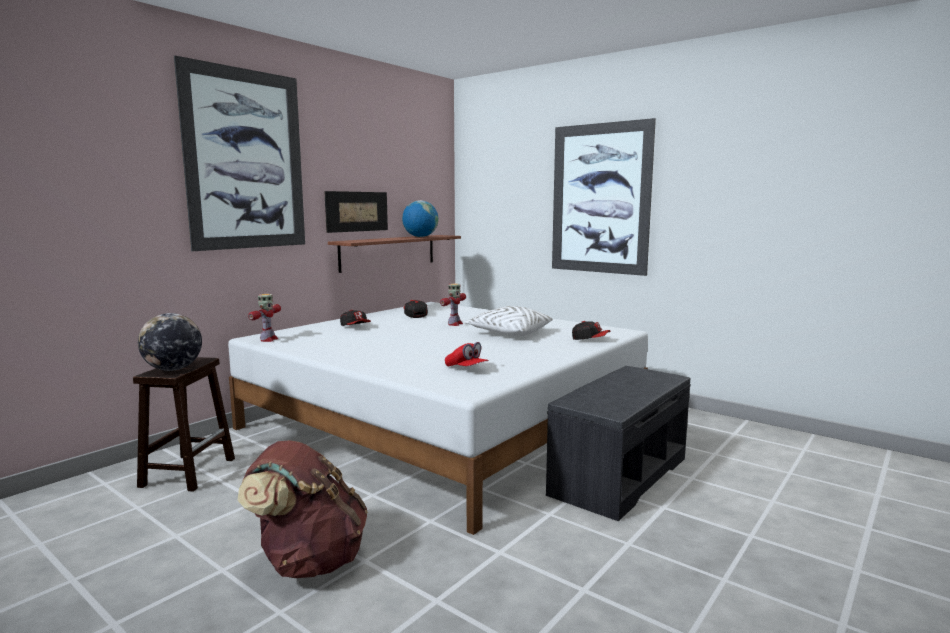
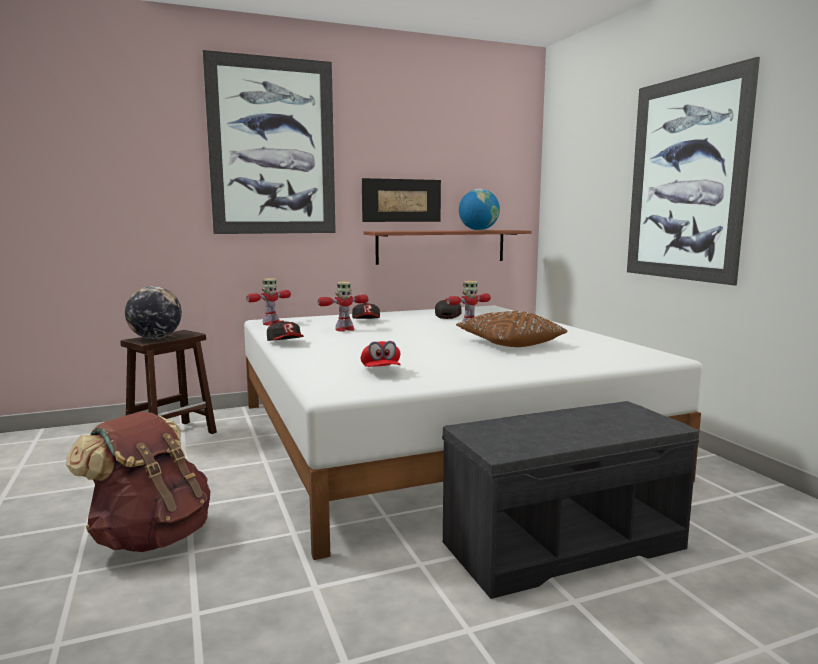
camera: 30 degrees right, 0 degrees up
(353, 337) = (344, 329): none -> toy robot
(509, 333) = (509, 343): white pillow -> brown pillow
(590, 340) = (595, 361): cap -> cap (285, 343)

